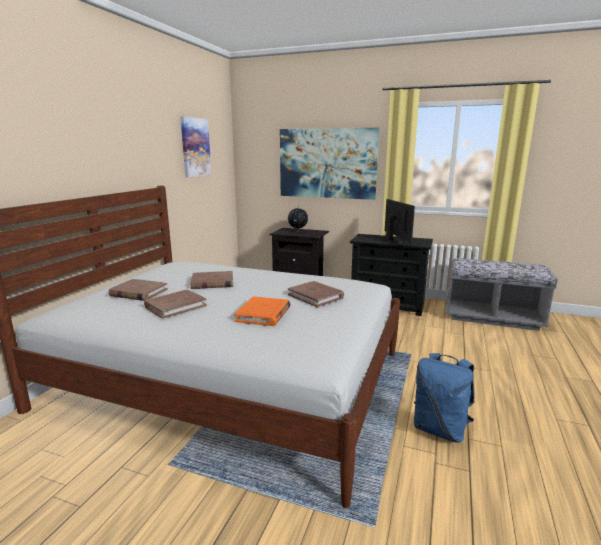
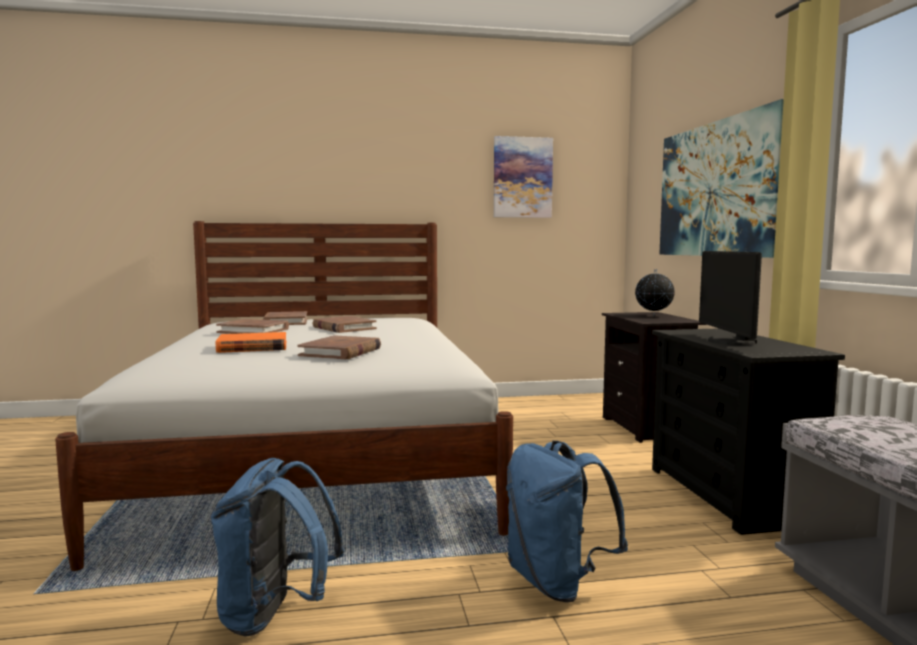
camera: 60 degrees right, 10 degrees down
(395, 241) = (729, 342): monitor -> monitor turned 135 degrees clockwise
(441, 358) = (557, 583): none -> blue backpack

